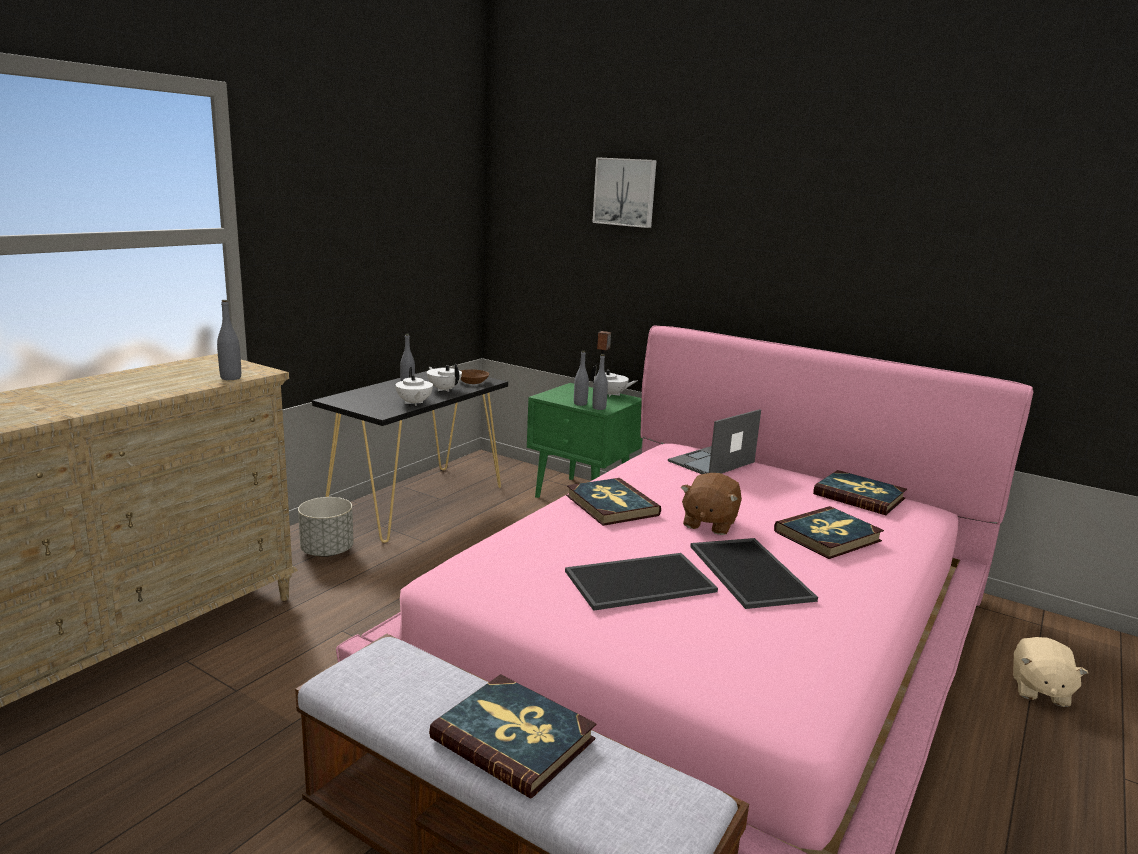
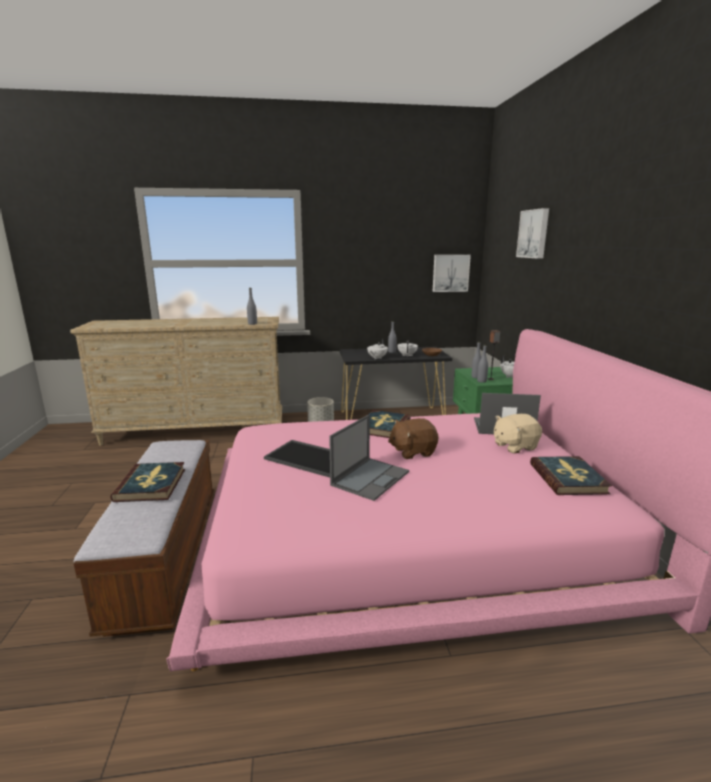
camera: 50 degrees right, 0 degrees up
(451, 244) = (450, 273): none -> picture
(747, 572) = (370, 478): tray -> laptop
(828, 536) = (471, 486): book -> none
(1039, 690) = (616, 712): beige plush toy -> beige plush toy (514, 446)

